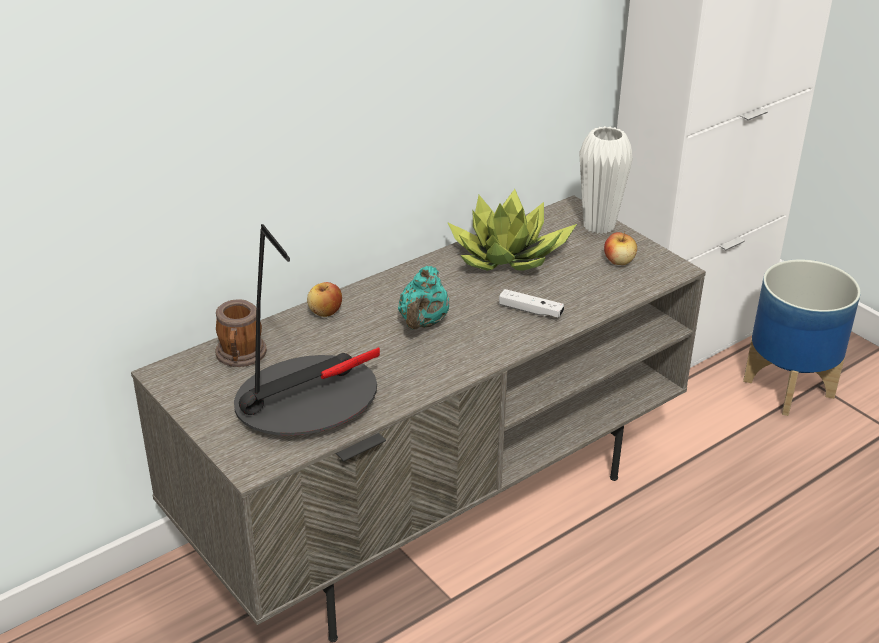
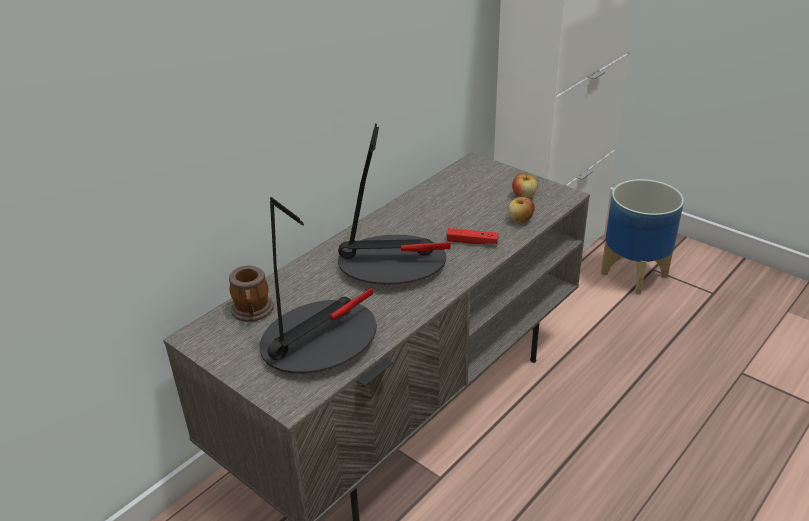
camera: 10 degrees left, 0 degrees up
(325, 312) = (311, 266): apple -> apple (520, 220)
(423, 323) = (392, 263): turquoise teapot -> table lamp
(508, 255) = (440, 202): potted plant -> none
(530, 311) = (472, 242): white game controller -> red game controller
(599, 226) = (499, 171): white vase -> none

